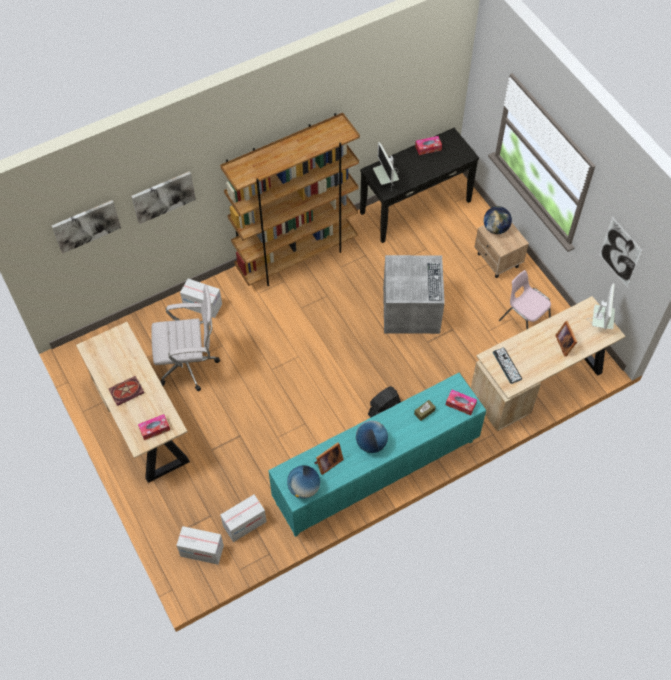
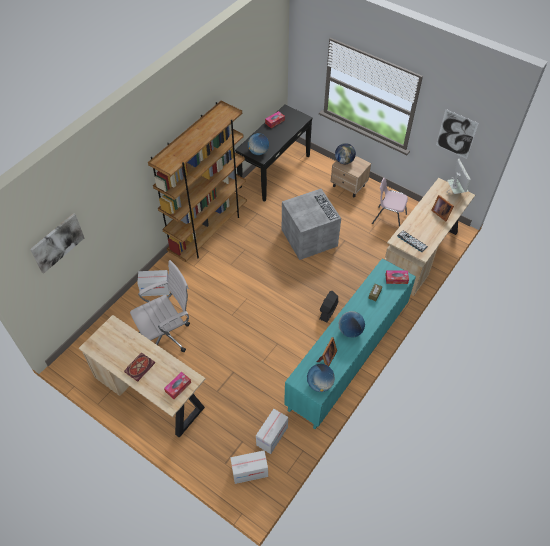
camera: 25 degrees left, 5 degrees down
(163, 196) = (110, 201): picture -> none
(386, 182) = (258, 152): monitor -> globe

